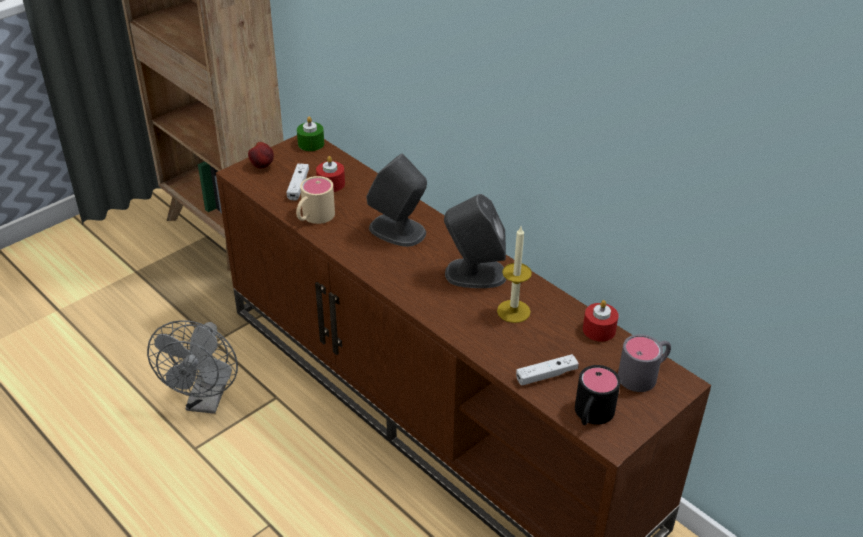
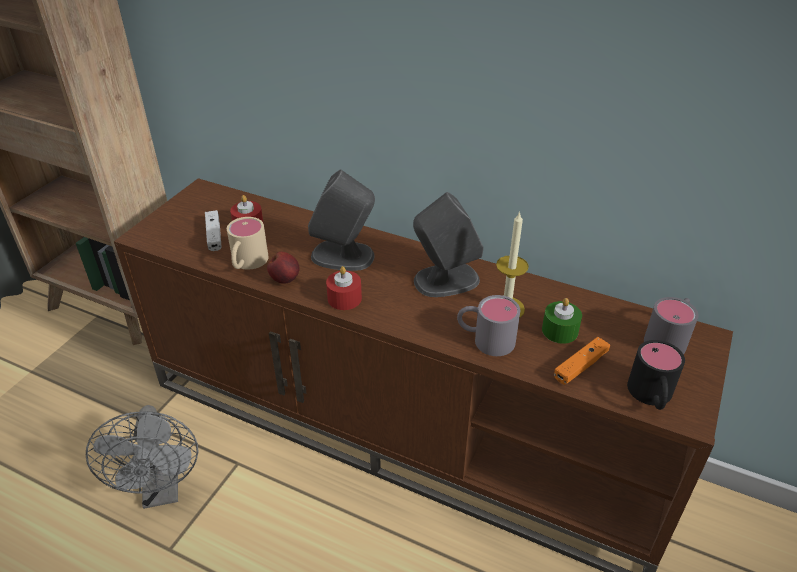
camera: 20 degrees left, 0 degrees up
(263, 166) = (165, 223): apple -> apple (285, 279)
(311, 143) = (207, 191): green candle -> green candle (560, 330)
(478, 332) = (485, 339): none -> grey mug
(546, 375) = (580, 366): white game controller -> orange game controller
(599, 330) = (598, 305): red candle -> red candle (344, 298)

